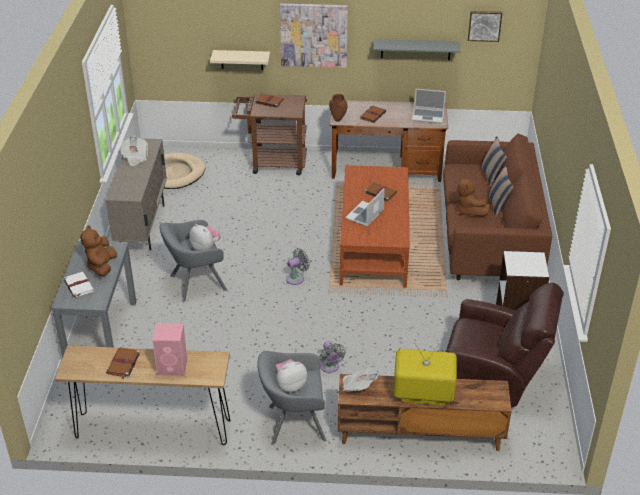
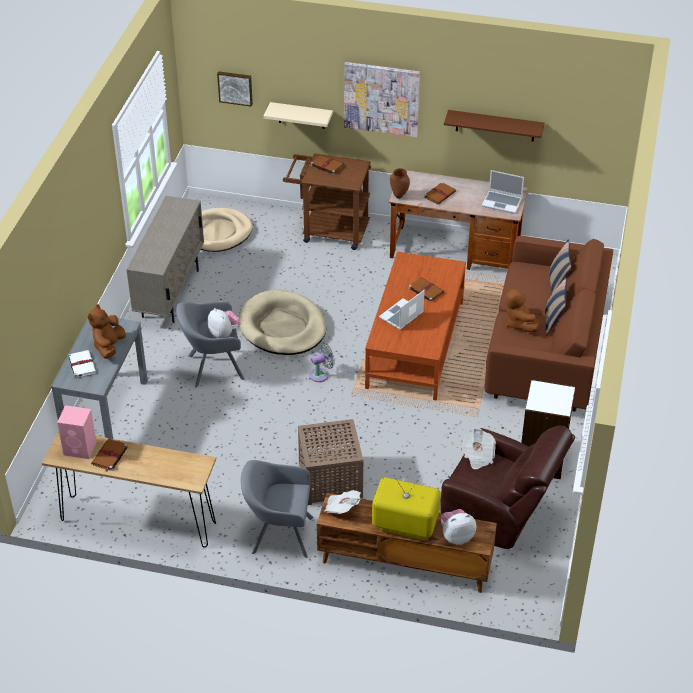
camera: 10 degrees right, 5 degrees up
(135, 157) = (167, 221): newspaper -> newspaper (478, 456)
(173, 367) = (157, 465): pink speaker -> pink speaker (81, 448)
(251, 243) = (282, 327): none -> beige dog bed
(289, 385) = (274, 497): plush toy -> plush toy (456, 536)
(330, 367) = (331, 479): grey fan -> brown side table
(415, 49) = (495, 126): grey shelf -> brown shelf
(484, 25) = (573, 109): picture -> picture (235, 87)

